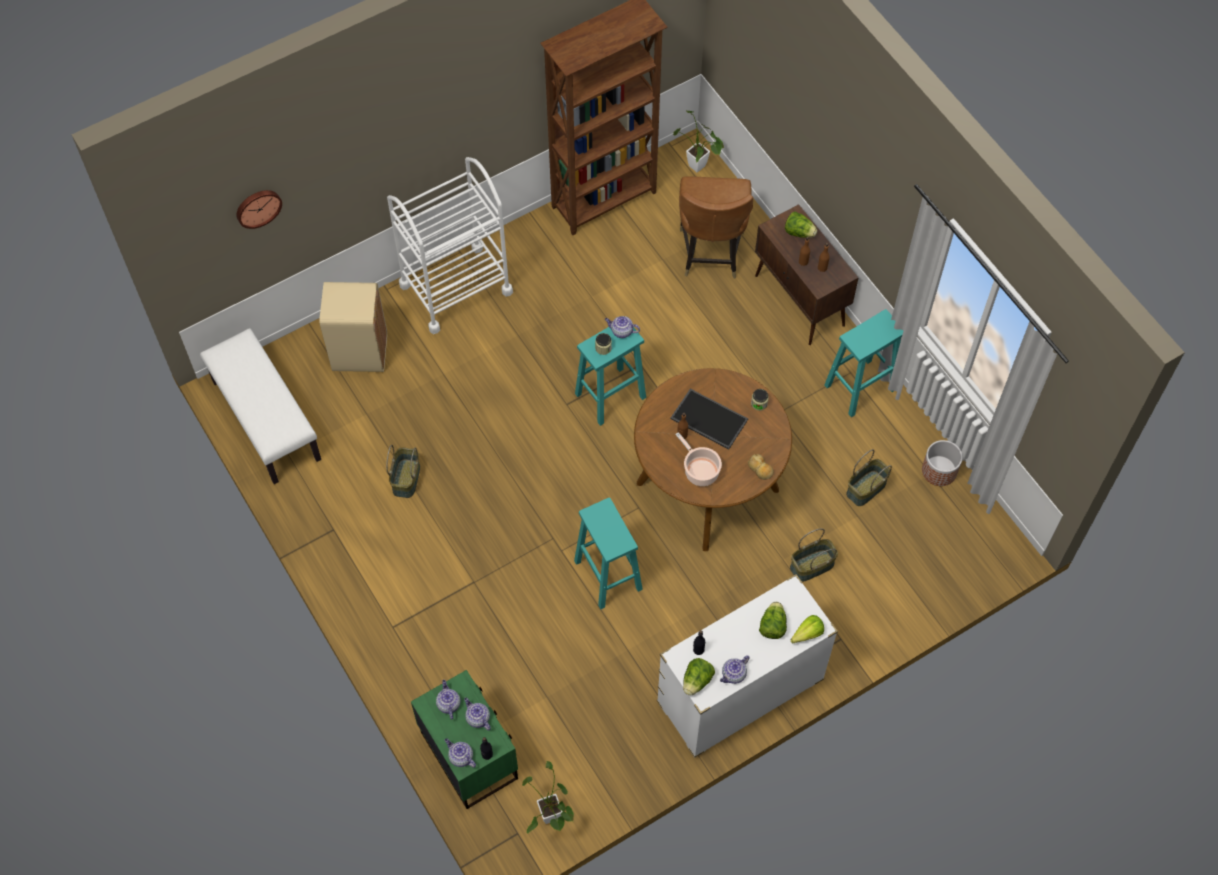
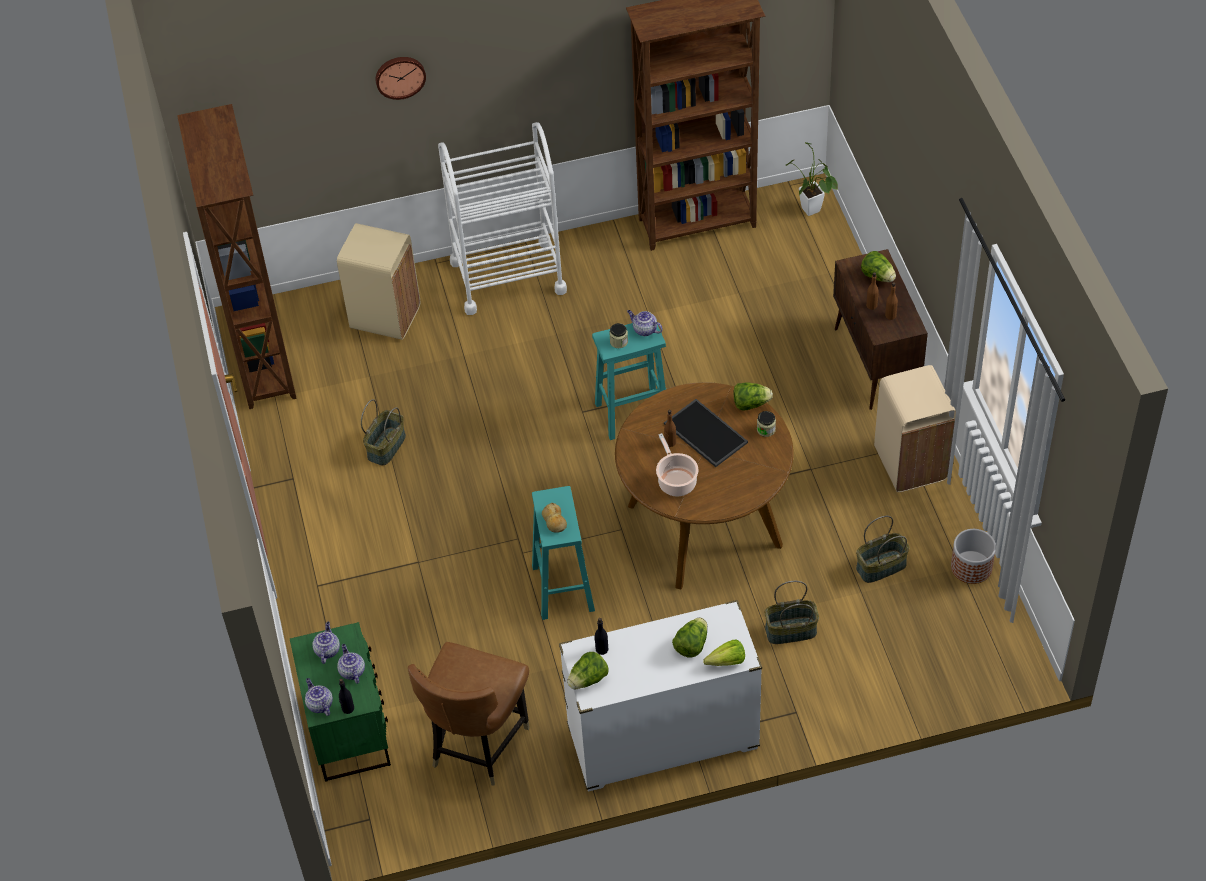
camera: 20 degrees right, 10 degrees down
(258, 207) = (292, 115): wall clock -> wall clock (400, 76)
(265, 420) = (264, 360): white bench -> brown bookcase
(551, 819) = (410, 815): potted plant -> none
(710, 253) = (794, 297): brown chair -> brown chair (477, 744)
(733, 675) = (630, 683): teapot -> none
(738, 382) = (751, 404): none -> lettuce
(760, 469) = (742, 494): bread -> bread (554, 521)
(859, 388) = (910, 464): turquoise stool -> beige trash can

